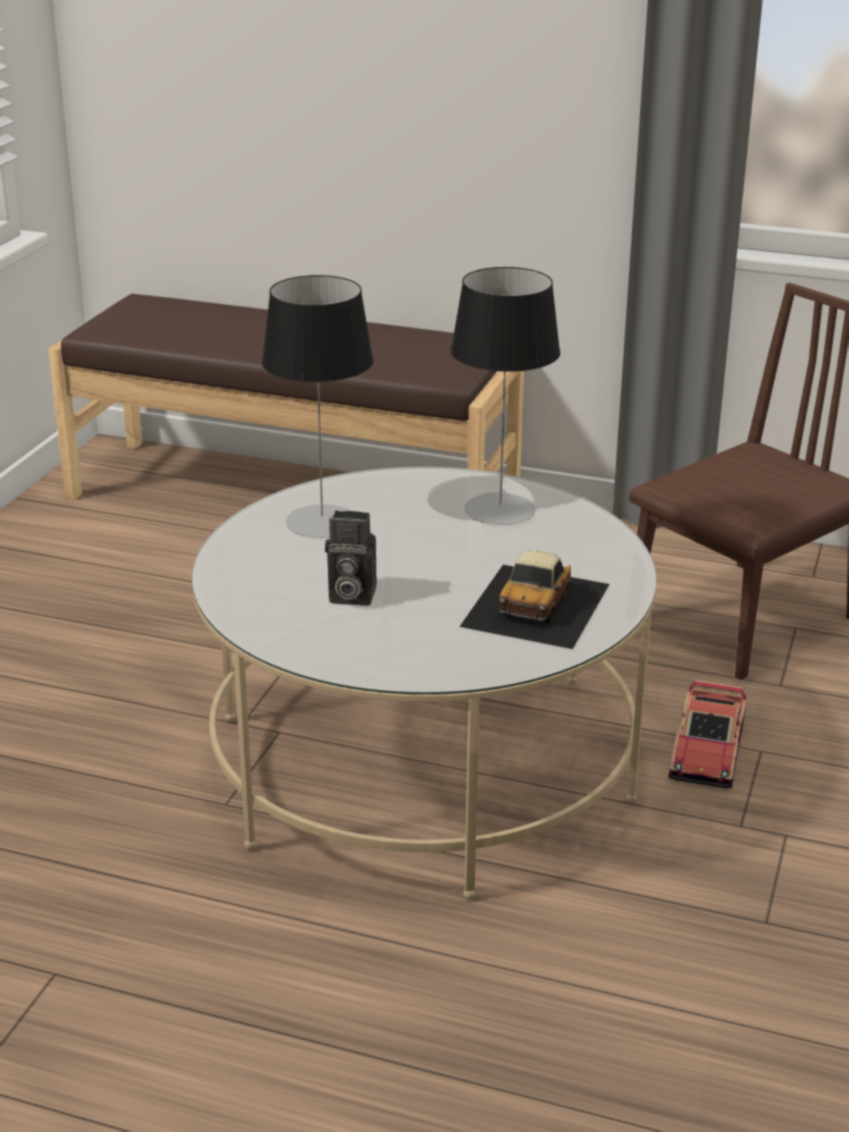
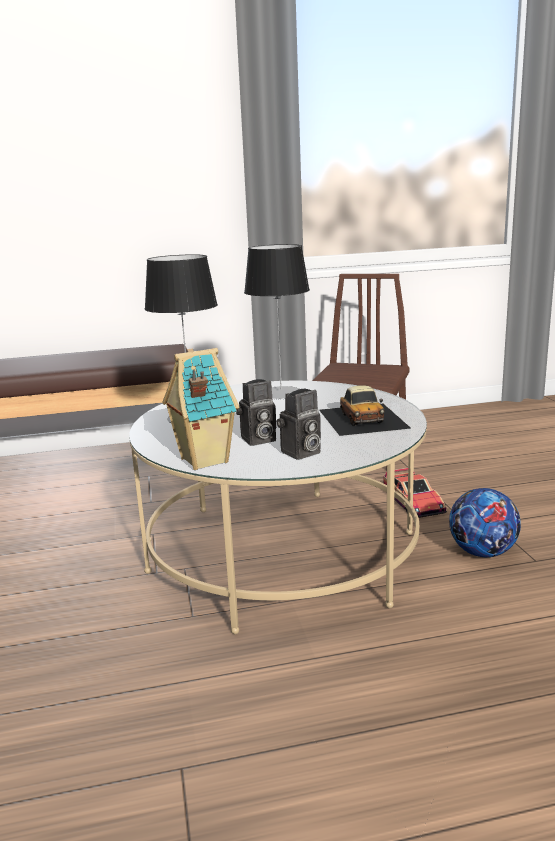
camera: 30 degrees left, 10 degrees down
(244, 608) = (203, 460): none -> toy house
(369, 640) = (300, 453): none -> camera
(702, 875) = (482, 552): none -> football

